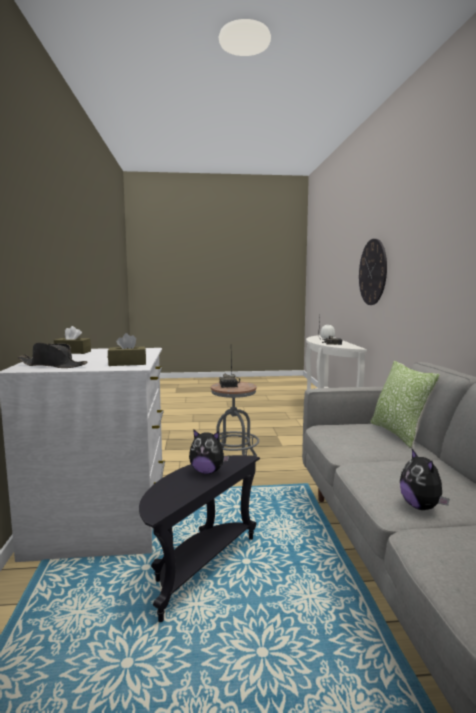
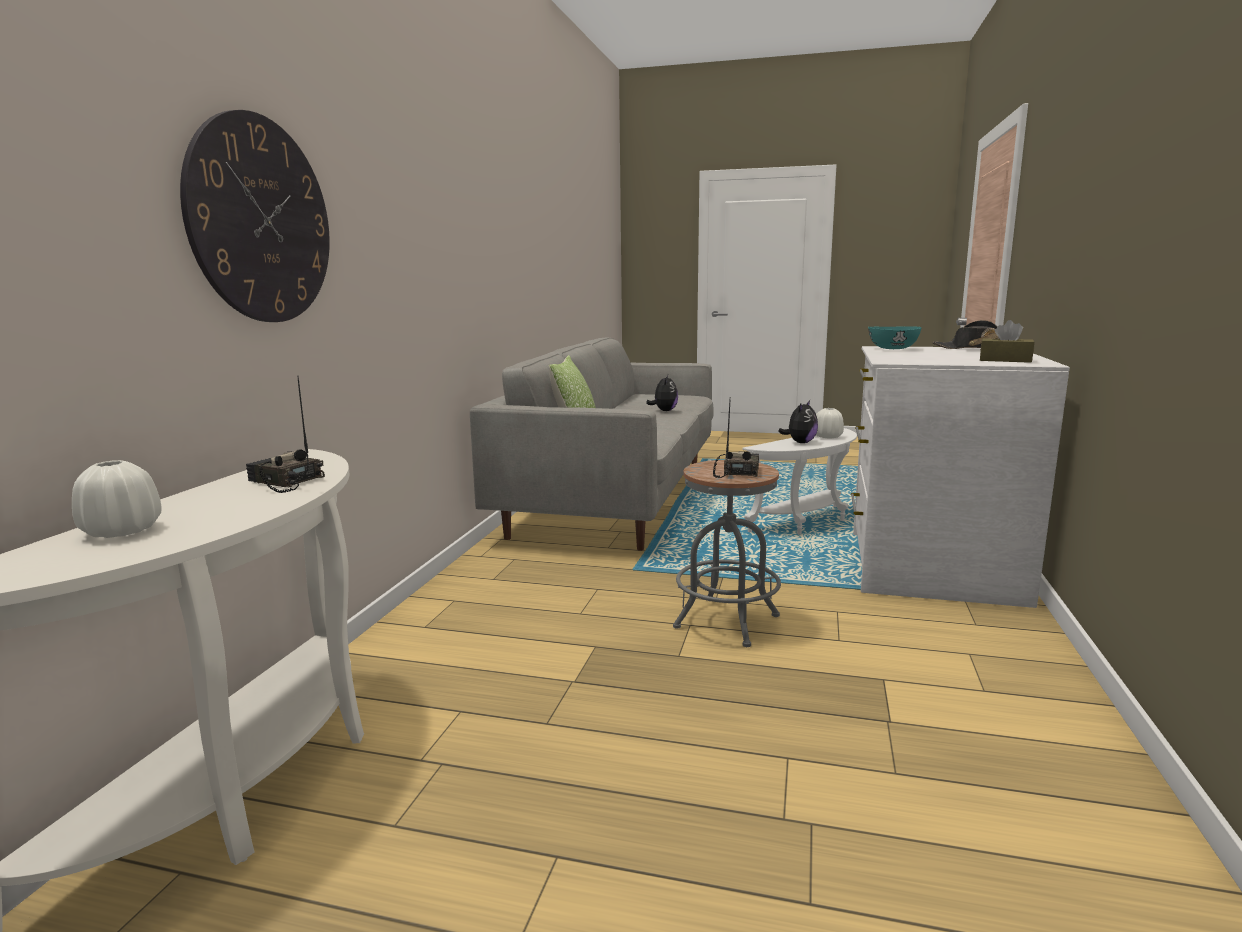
camera: 160 degrees left, 5 degrees up
(127, 363) = (892, 349): brown tissue box -> turquoise bowl
(177, 489) = (827, 437): none -> white vase
(198, 568) = (806, 523): black side table -> white side table
(207, 471) = (800, 442): plush toy -> plush toy turned 90 degrees clockwise

